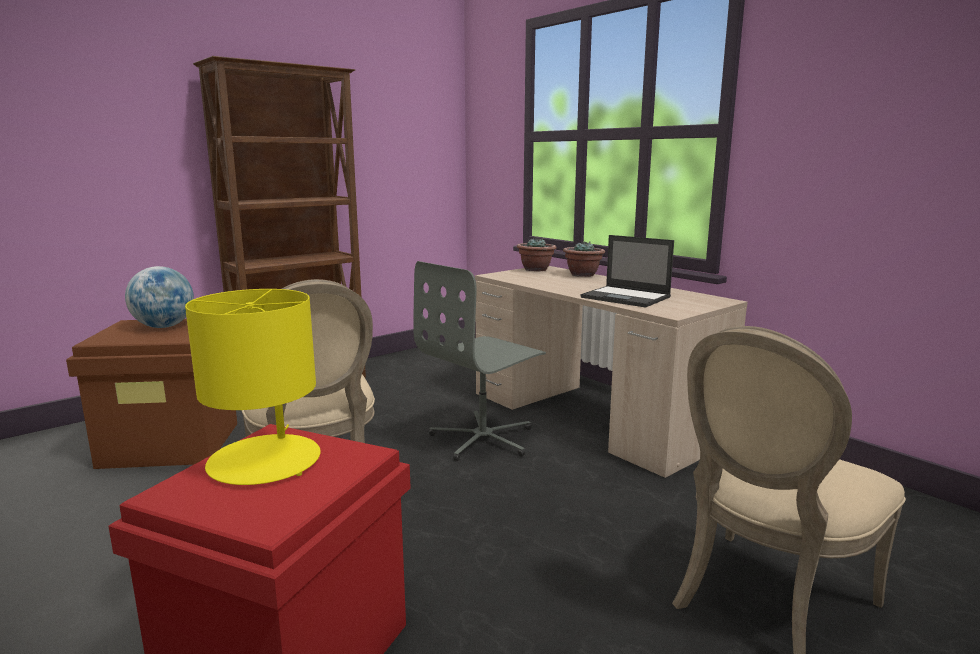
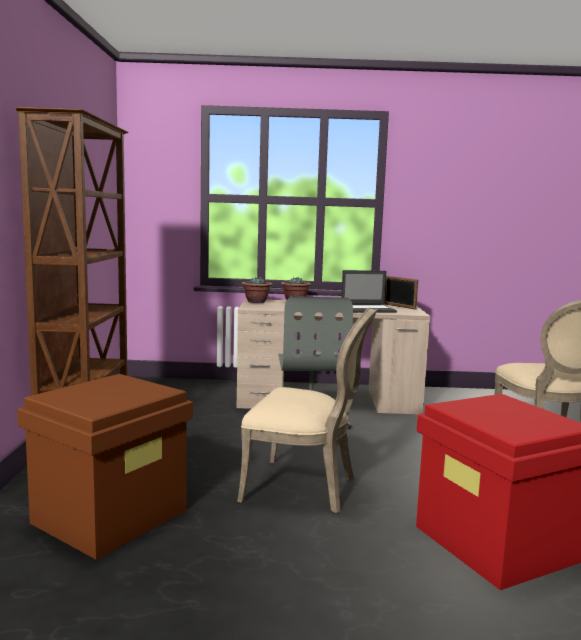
camera: 50 degrees left, 5 degrees down
(164, 327) = (103, 389): globe -> none
(265, 461) = (489, 413): yellow table lamp -> none
(697, 300) = (398, 306): none -> picture frame

